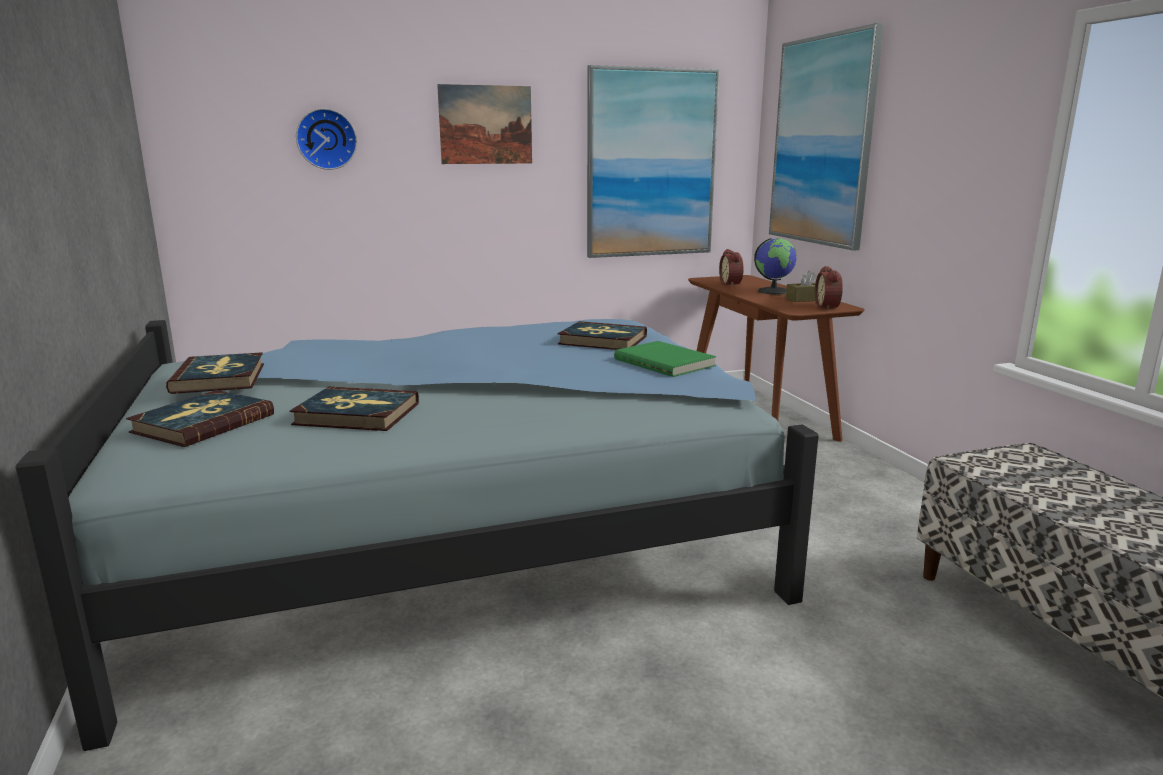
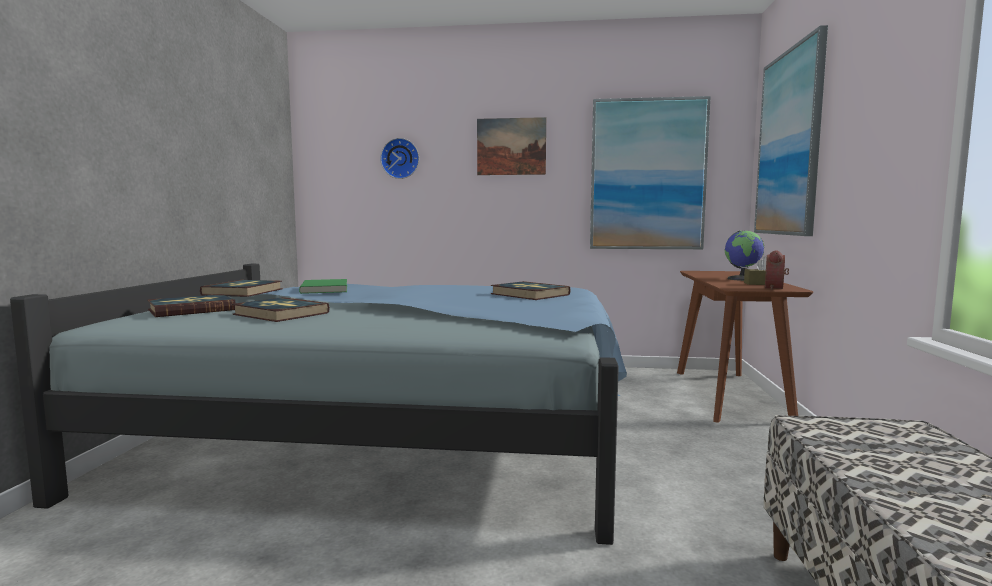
camera: 25 degrees right, 10 degrees down
(665, 362) = (549, 307): green book -> green book (326, 289)
(732, 284) = (712, 274): alarm clock -> none

